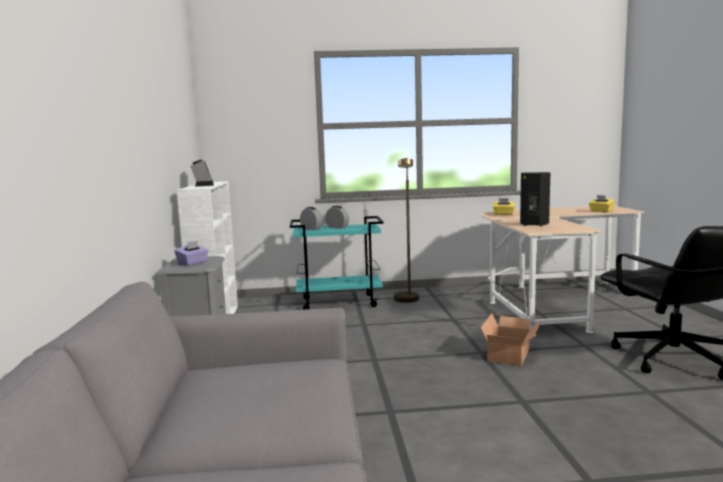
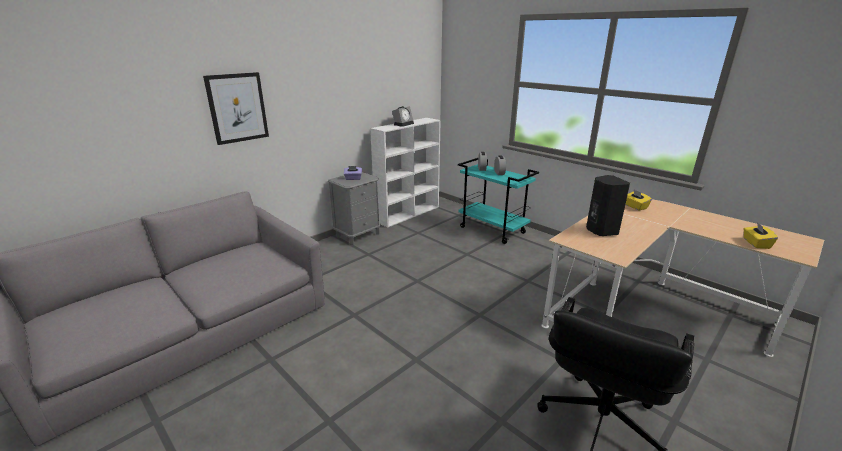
camera: 50 degrees right, 15 degrees up
(84, 130) = (237, 108): none -> picture
(407, 301) = (535, 249): brown floor lamp -> none
(511, 354) = (492, 329): cardboard box -> none

